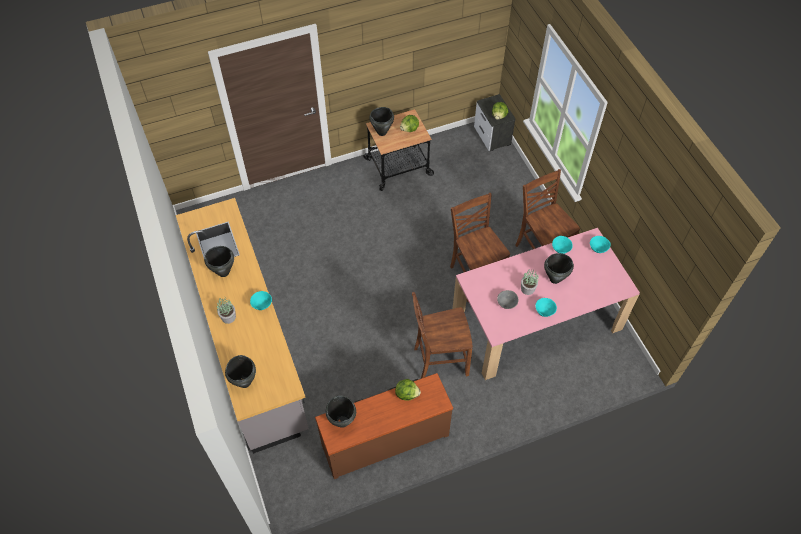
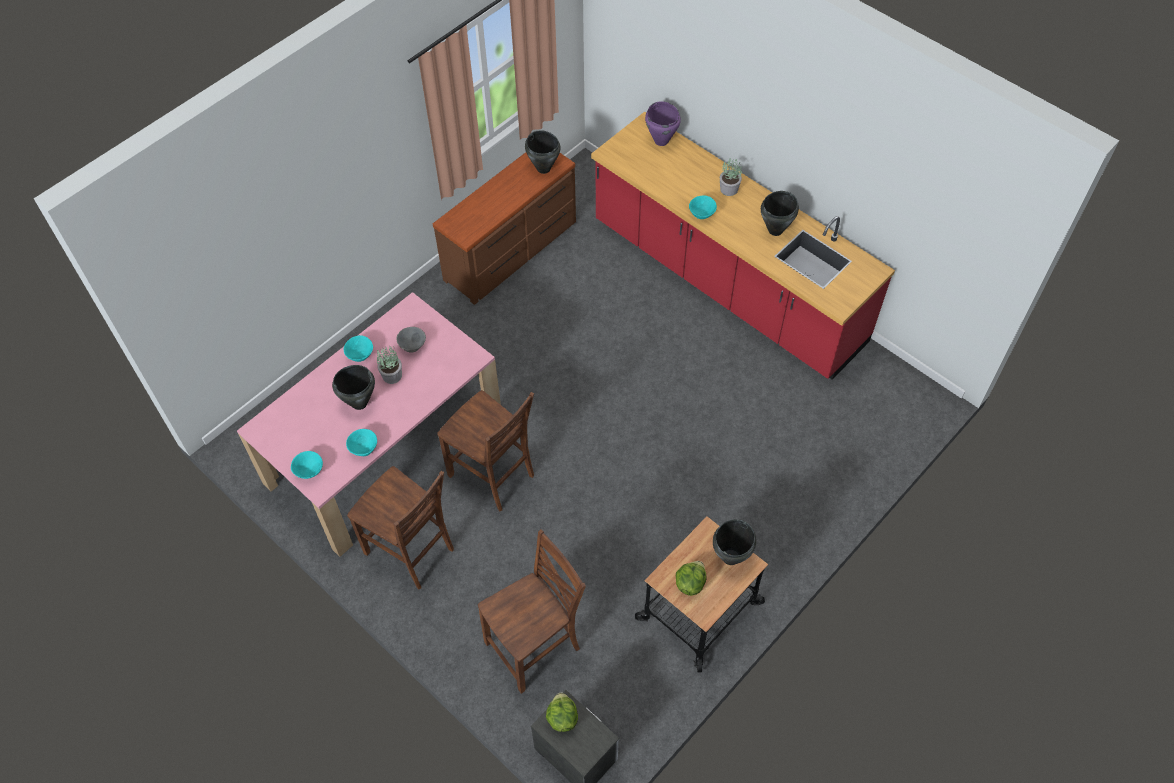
camera: 155 degrees right, 0 degrees up
(244, 382) = (661, 140): black cooking pot -> purple cooking pot
(250, 342) = (726, 283): grey counter -> red counter
(407, 393) = (489, 216): lettuce -> none
(439, 360) = (490, 351): brown chair -> brown chair (535, 647)

